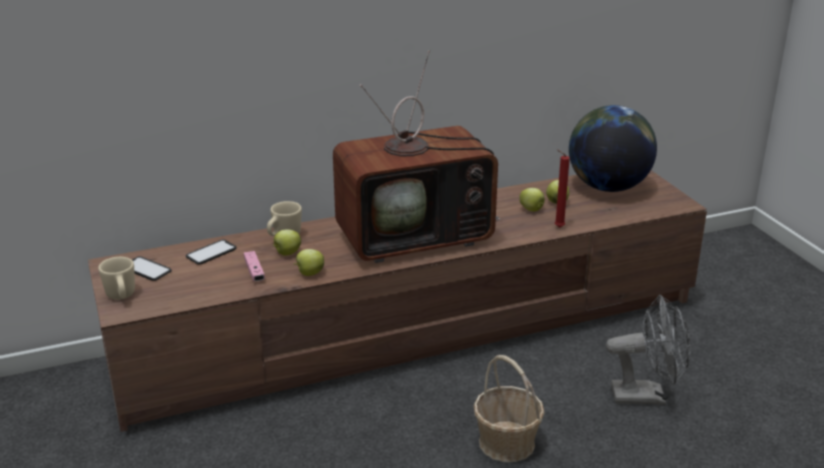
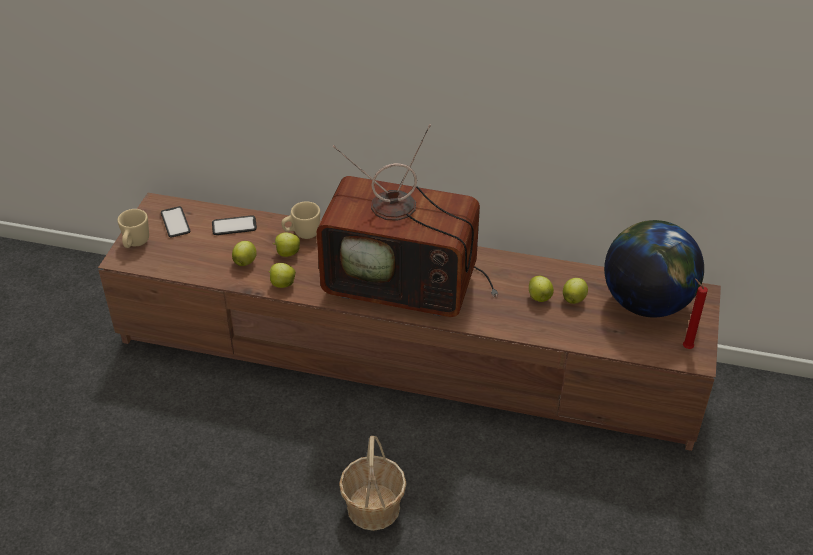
camera: 35 degrees right, 15 degrees up
(254, 271) = (245, 262): pink game controller -> apple
(557, 227) = (539, 330): red candle -> red candle (685, 347)
(647, 395) = (538, 529): grey fan -> none

